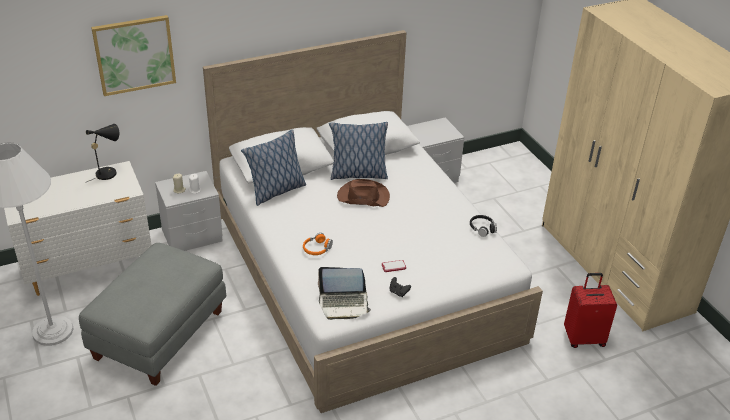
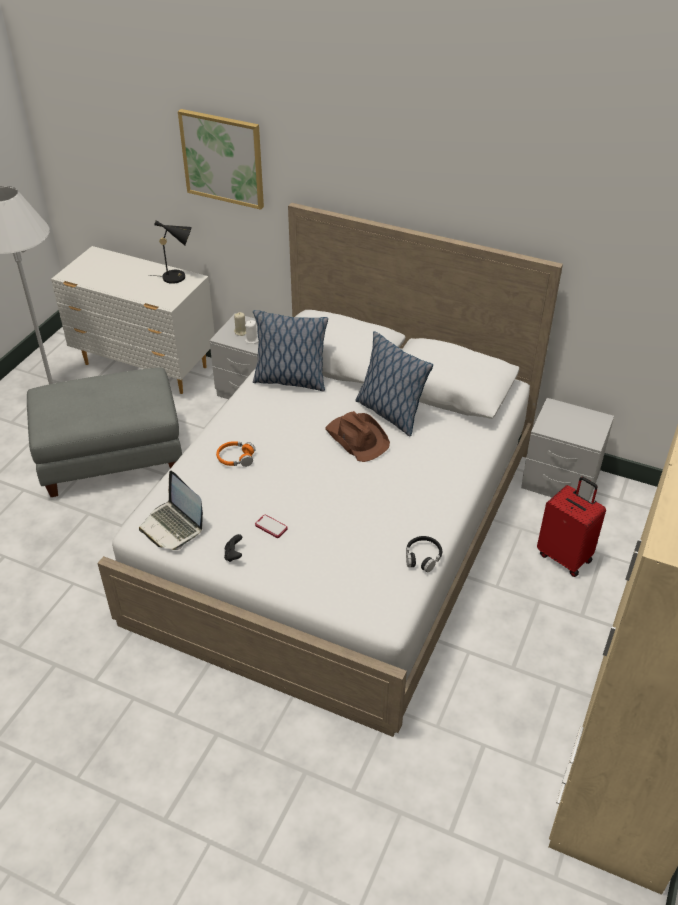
camera: 50 degrees right, 5 degrees up
(583, 338) = (463, 787): red suitcase -> red suitcase (565, 557)

